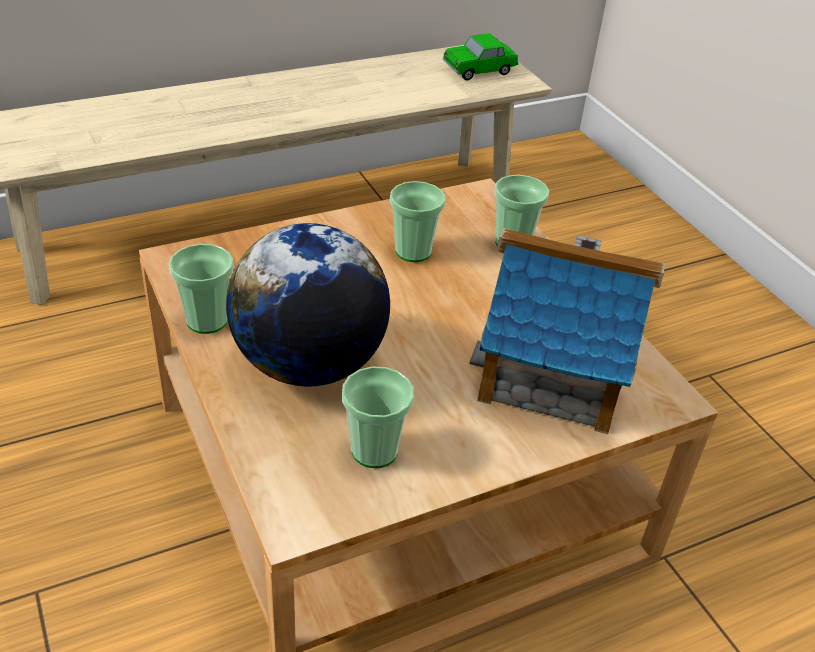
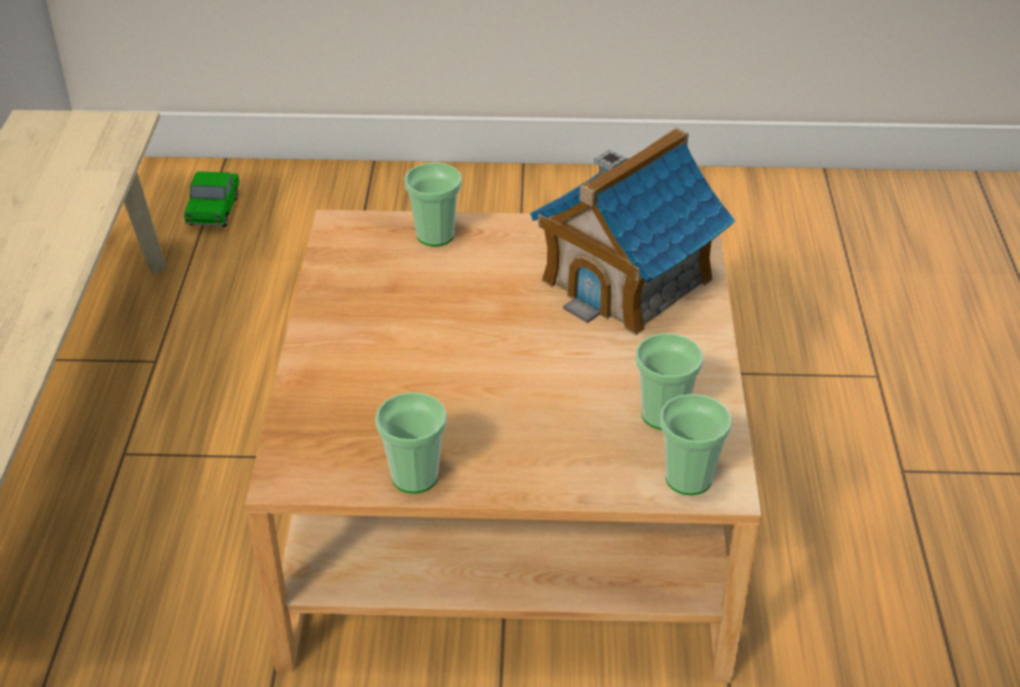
camera: 60 degrees left, 0 degrees up
(309, 364) = (528, 422): globe -> none
(413, 251) = (401, 301): cup -> cup (688, 478)
(479, 70) = (71, 144): toy car -> toy car (214, 211)

